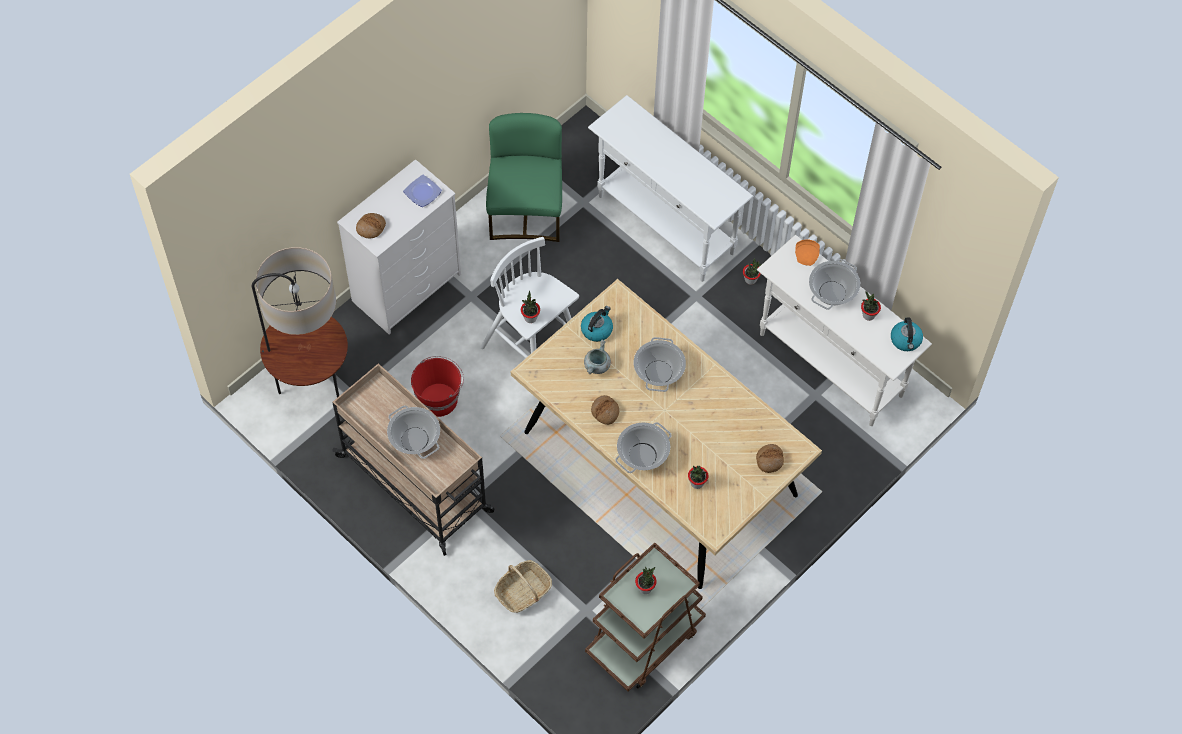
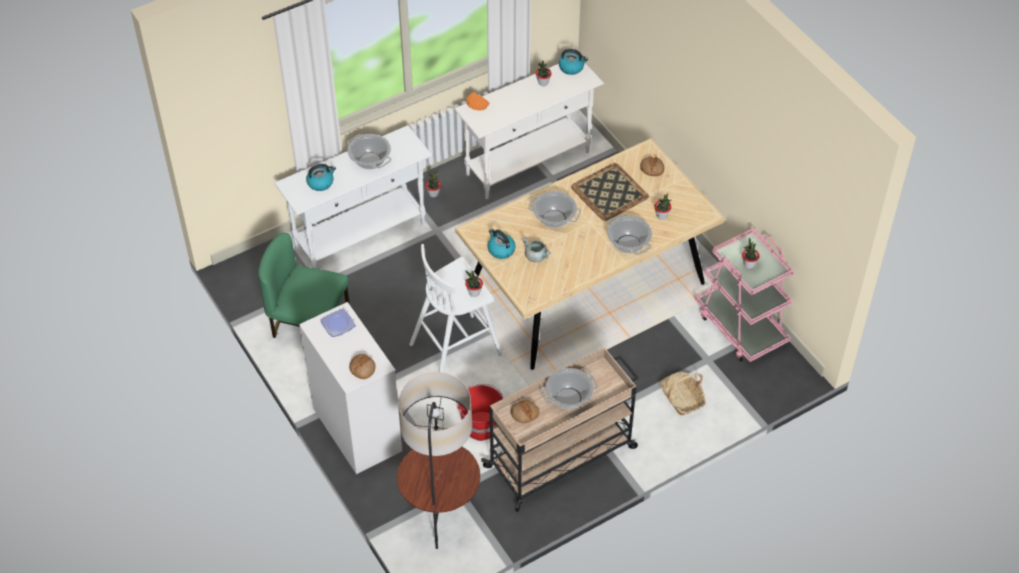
camera: 75 degrees left, 10 degrees down
(605, 411) = (581, 259): bread -> bread (524, 413)
(638, 136) = (321, 182): none -> kettle
(644, 639) = (740, 327): brown cart -> pink cart
(718, 422) = (610, 192): none -> tray
(832, 293) = (516, 98): cooking pot -> cooking pot (370, 161)

